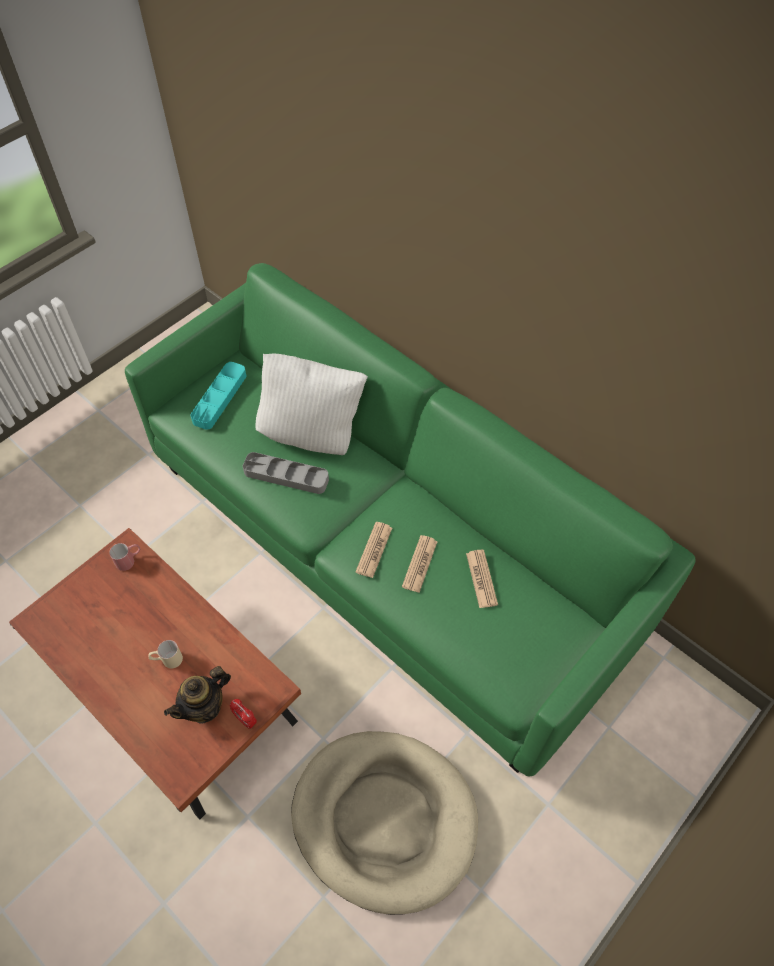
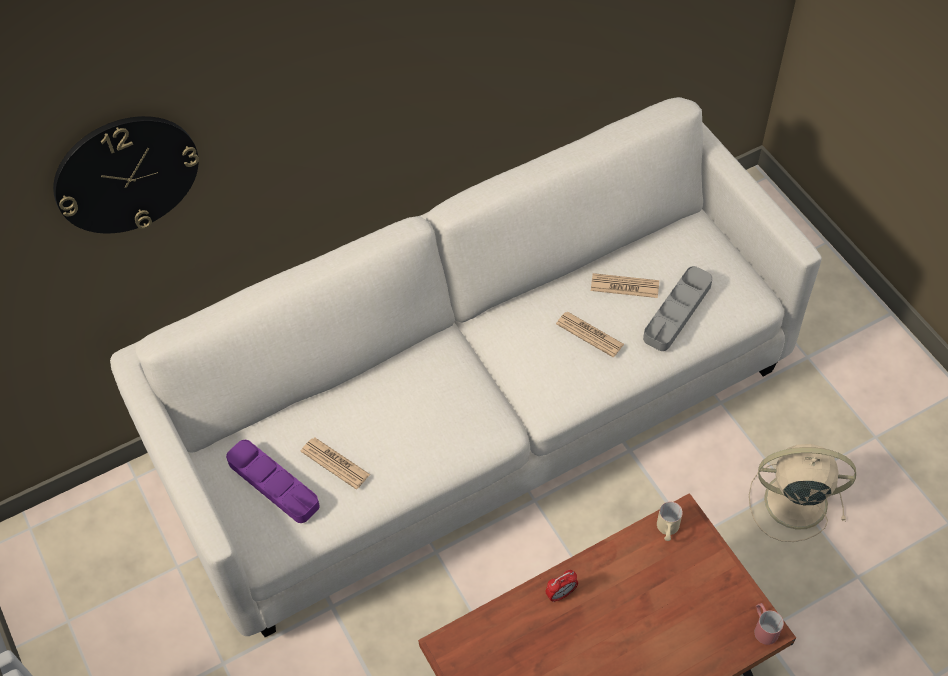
camera: 70 degrees left, 0 degrees up
(129, 560) = (468, 645): red mug -> red mug (763, 627)
(167, 660) = (618, 621): beige mug -> beige mug (667, 530)
(204, 707) = (687, 591): teapot -> none
(220, 398) = (273, 484): turquoise tray -> purple tray
(245, 719) = (712, 552): alarm clock -> alarm clock (561, 594)
(286, 476) = (426, 434): grey tray -> grey tray (677, 311)
(305, 151) = (126, 174): none -> wall clock
(312, 435) = (375, 395): white pillow -> none
(374, 550) = (558, 372): newspaper -> newspaper (335, 463)
(384, 819) = (792, 501): beige dog bed -> beige fan
(388, 546) = (477, 414): green sofa -> white sofa

